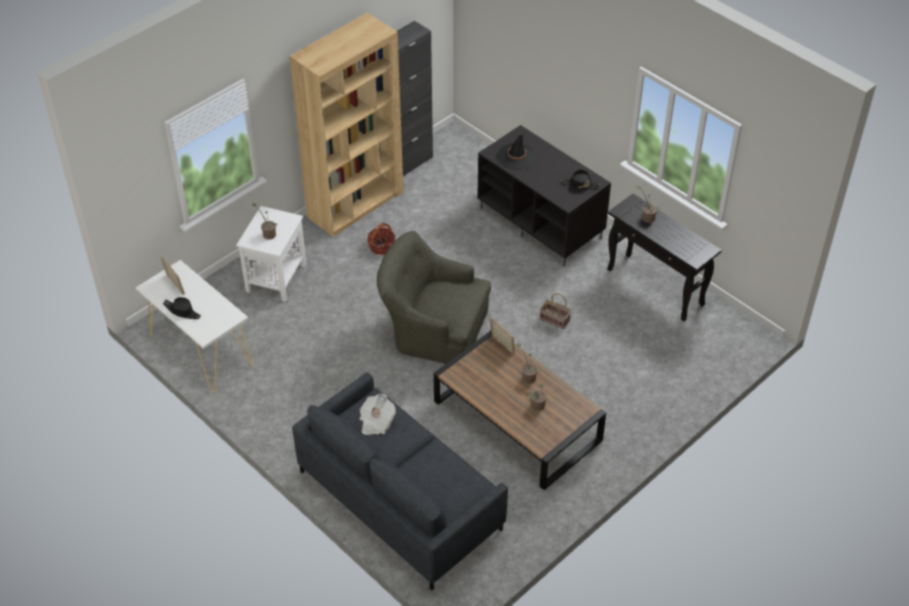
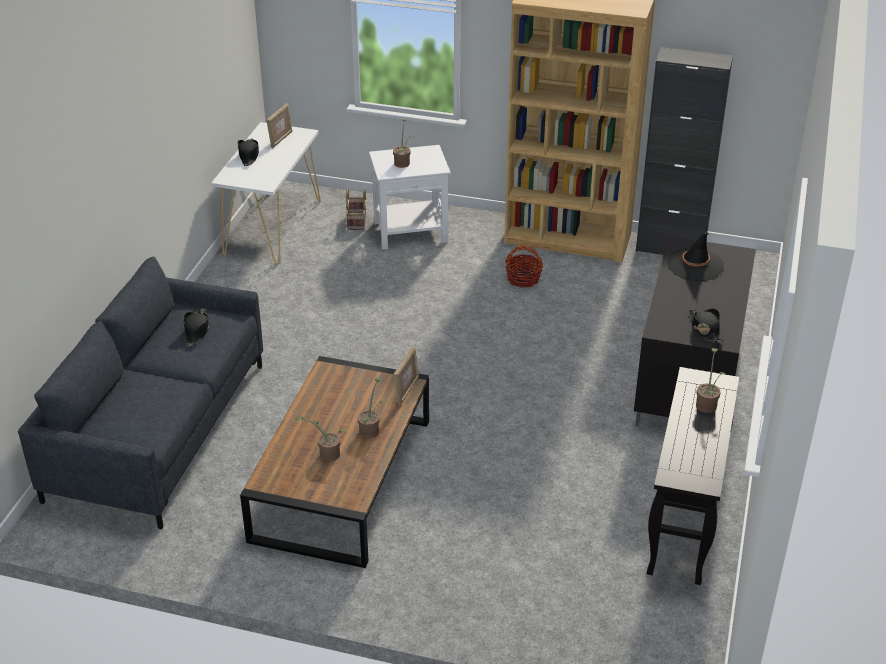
camera: 60 degrees right, 10 degrees down
(376, 422) = (197, 331): newspaper -> black hat
(432, 329) = (431, 360): green armchair -> none
(555, 320) = (536, 451): basket -> basket (357, 222)

